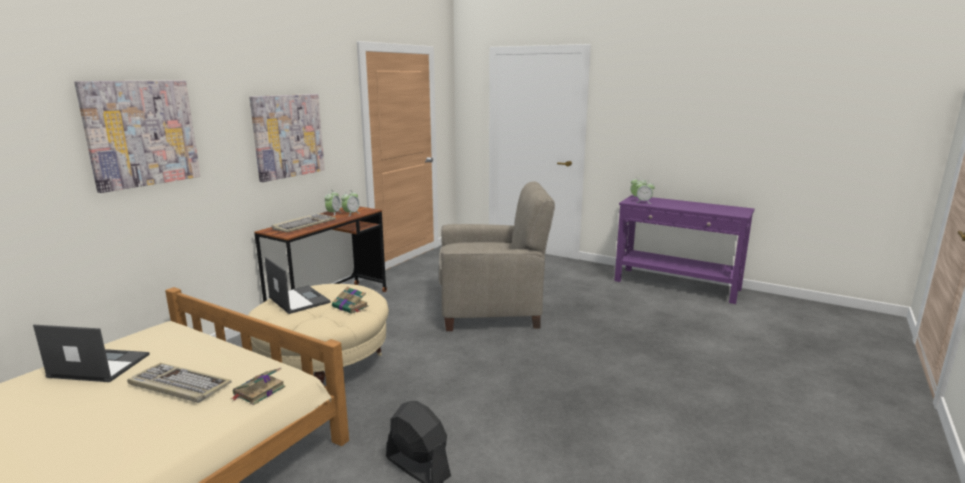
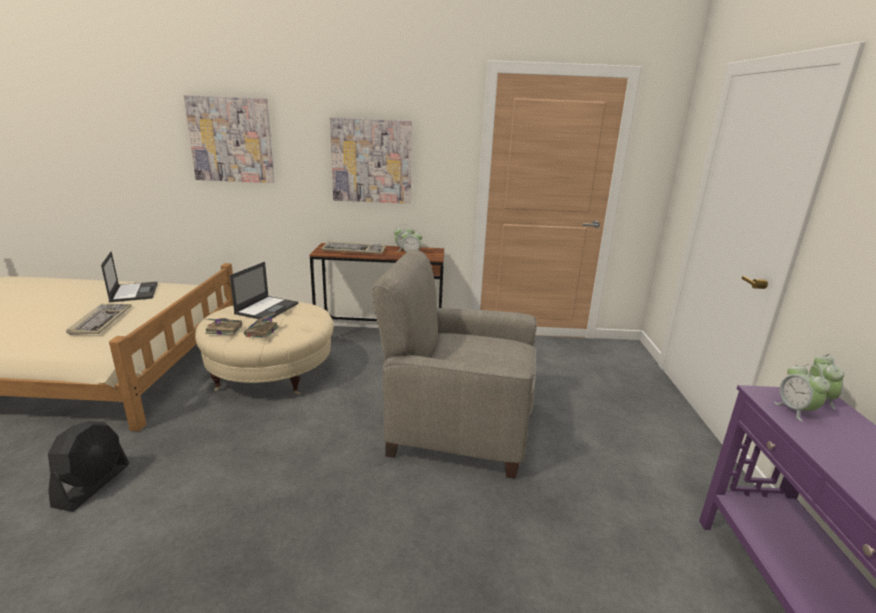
camera: 60 degrees right, 5 degrees up
(258, 391) = (86, 348): book -> book (223, 329)
(491, 309) = (458, 427): beige armchair -> beige armchair turned 135 degrees clockwise

